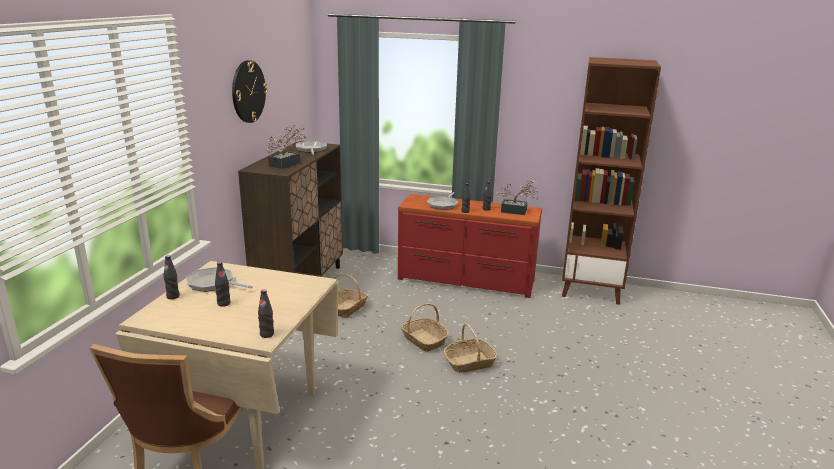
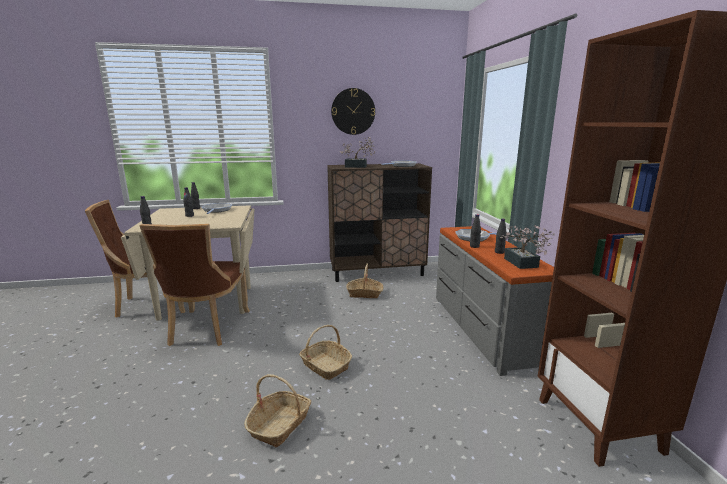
camera: 65 degrees right, 5 degrees down
(331, 425) = (206, 329): none -> brown chair
(424, 340) = (346, 334): basket -> basket (280, 424)
(465, 280) = (482, 329): red dresser -> grey dresser

